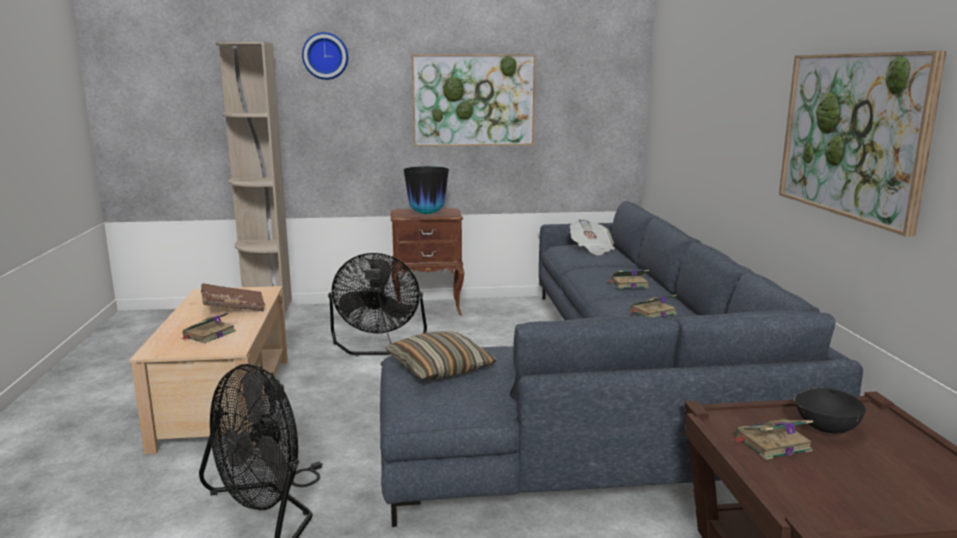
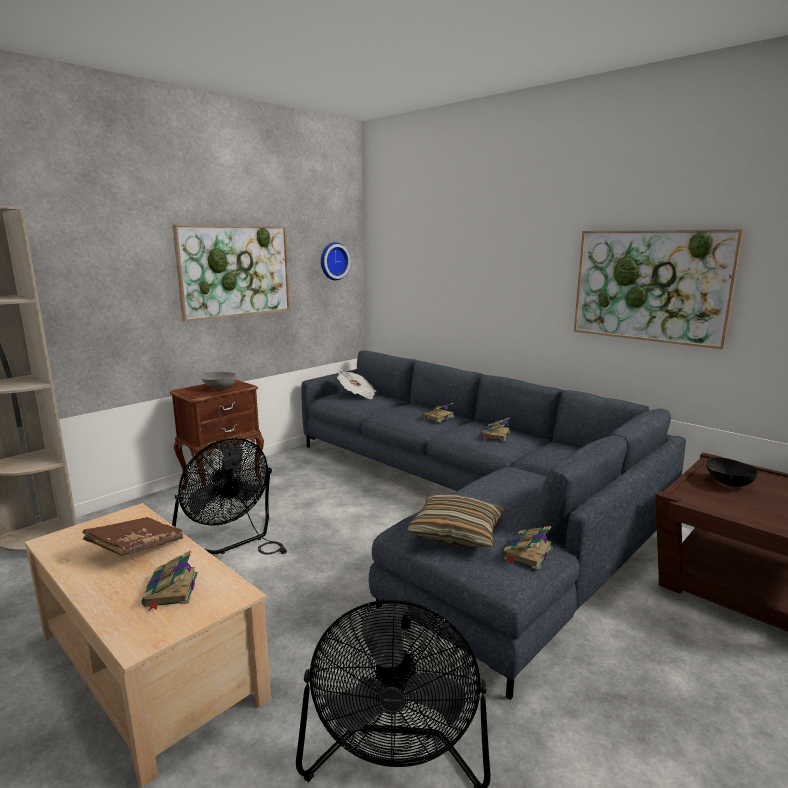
camera: 40 degrees left, 0 degrees up
(325, 56) = (74, 225): wall clock -> wall clock (333, 261)
(427, 213) = (219, 388): vase -> grey bowl
(771, 444) = (734, 505): book -> book (527, 554)

